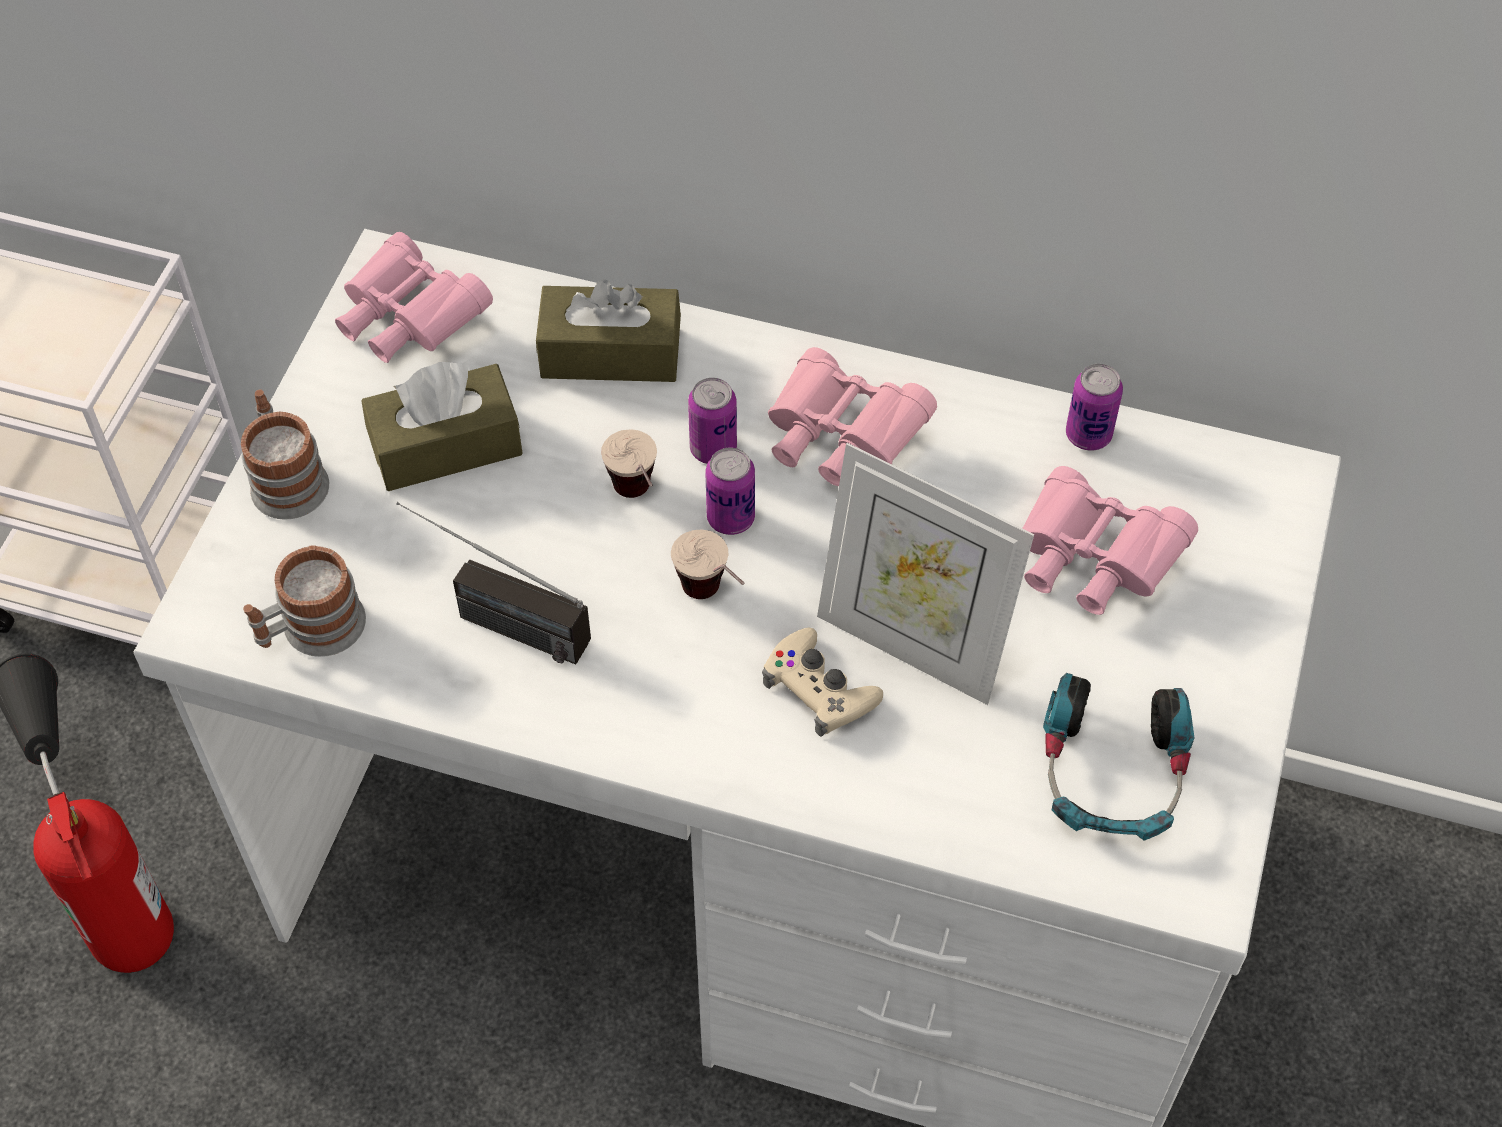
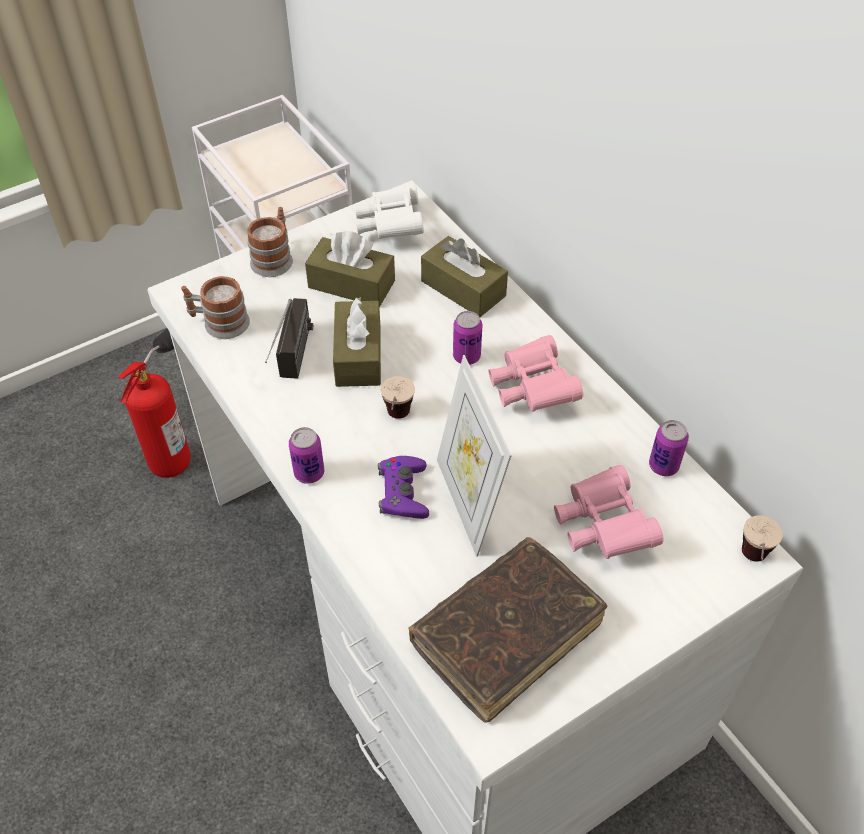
camera: 40 degrees right, 5 degrees down
(409, 321) = (390, 226): pink binoculars -> white binoculars
(492, 619) = (294, 366): radio -> radio turned 150 degrees counterclockwise
(566, 544) = (358, 355): none -> brown tissue box
(638, 501) = (409, 357): cup -> cup (751, 564)
(730, 518) = (442, 391): can -> can (309, 473)
(819, 689) = (403, 492): beige game controller -> purple game controller
(1112, 772) = (506, 634): headphones -> brown book

